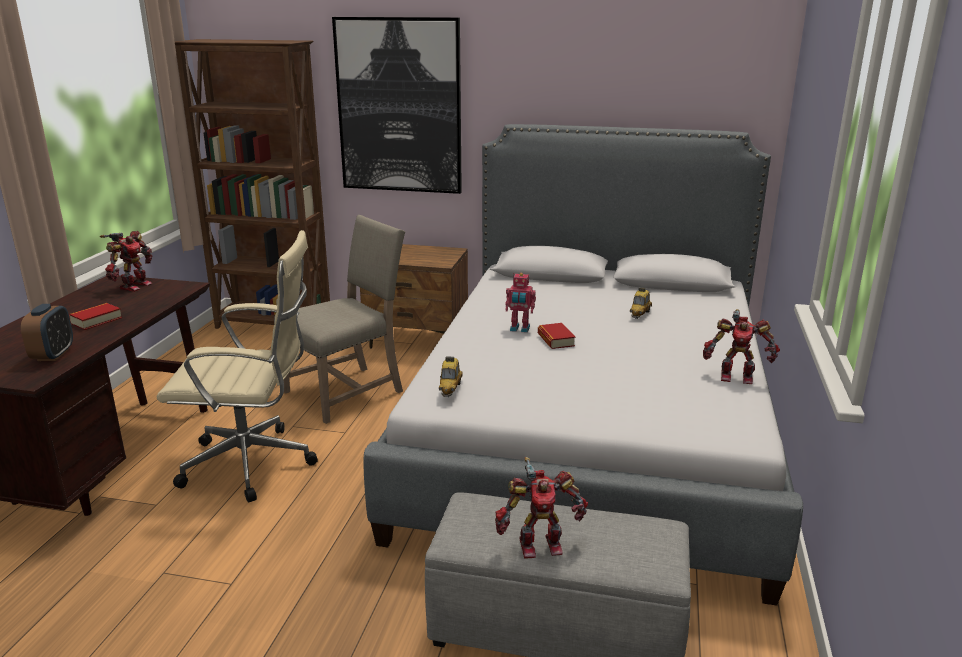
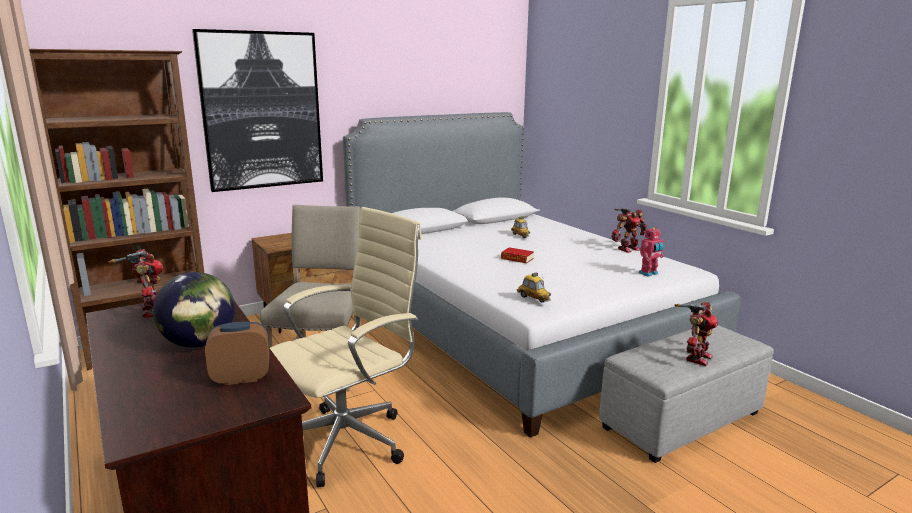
camera: 45 degrees left, 5 degrees down
(53, 355) = (241, 378): alarm clock -> alarm clock turned 60 degrees counterclockwise
(96, 320) = (199, 343): book -> globe
(519, 329) = (483, 260): toy robot -> toy robot (649, 274)

